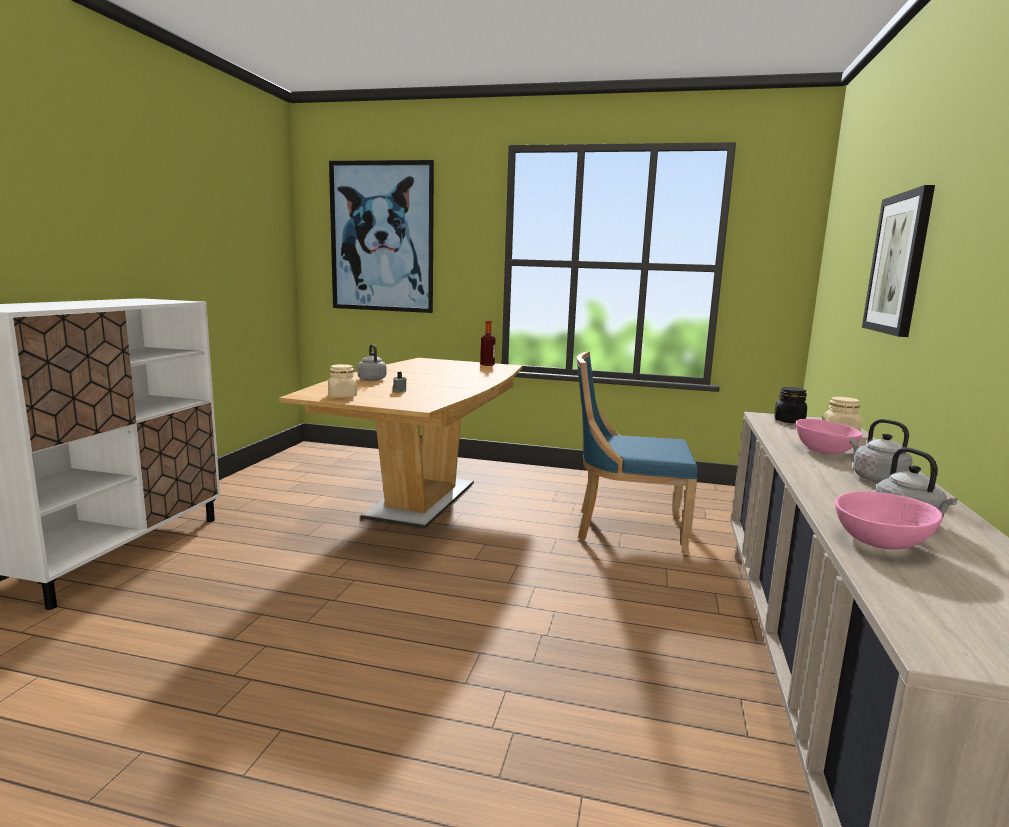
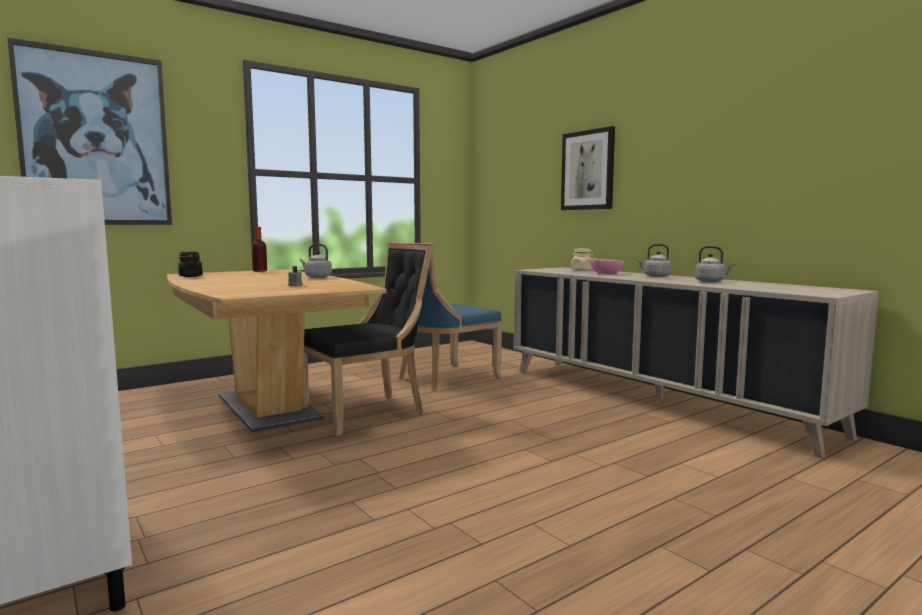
camera: 50 degrees left, 5 degrees down
(342, 396) = (272, 292): beige jar -> none
(371, 379) = (225, 284): grey kettle -> grey kettle (316, 277)
(467, 538) = (368, 412): none -> black chair
(789, 421) = (547, 269): black jar -> black jar (190, 276)
(881, 542) = (729, 285): pink bowl -> none

